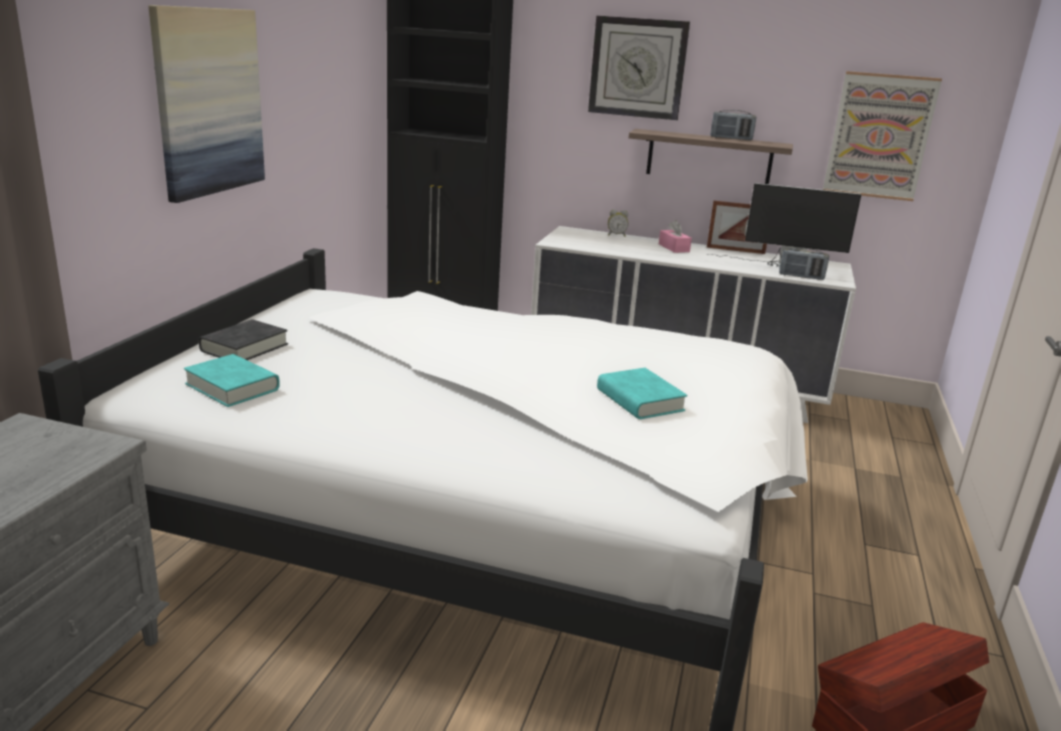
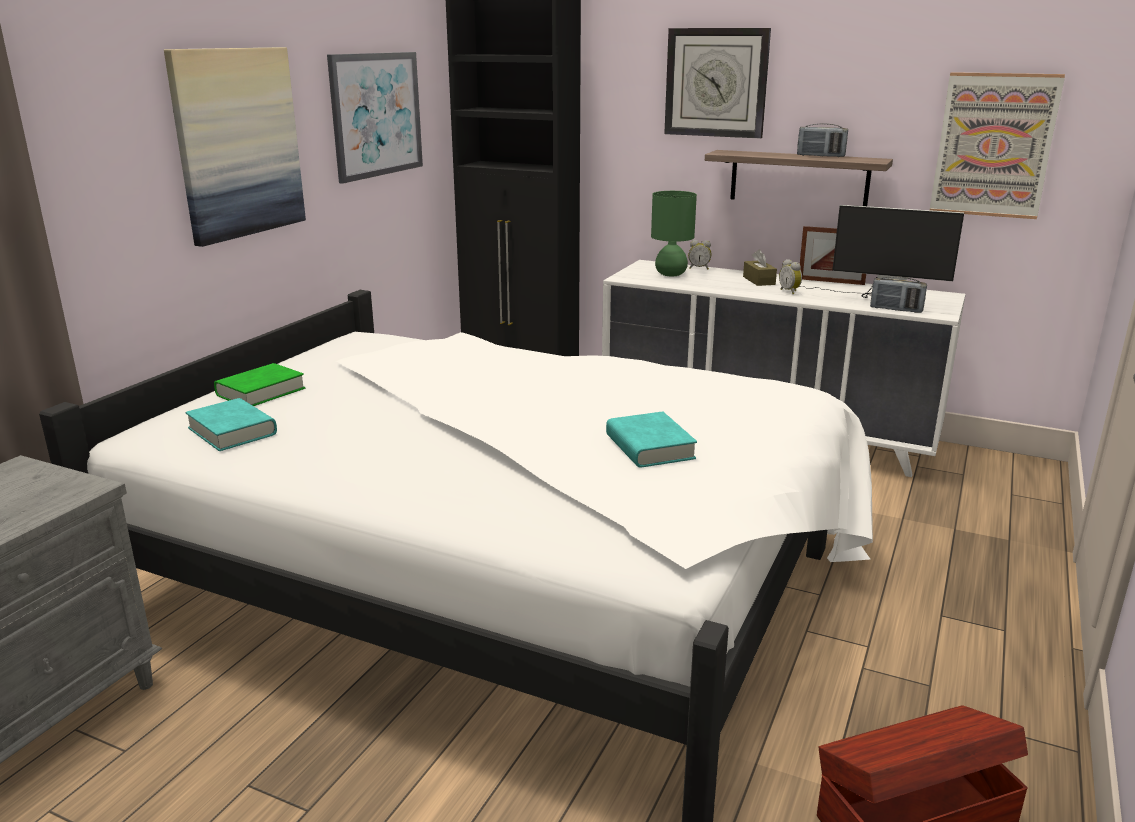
camera: 10 degrees right, 0 degrees up
(244, 347) = (261, 392): black book -> green book
(324, 80) = (376, 115): none -> picture
(594, 240) = (671, 274): none -> green table lamp
(674, 248) = (759, 280): pink tissue box -> brown tissue box
(705, 258) = (790, 291): none -> alarm clock

